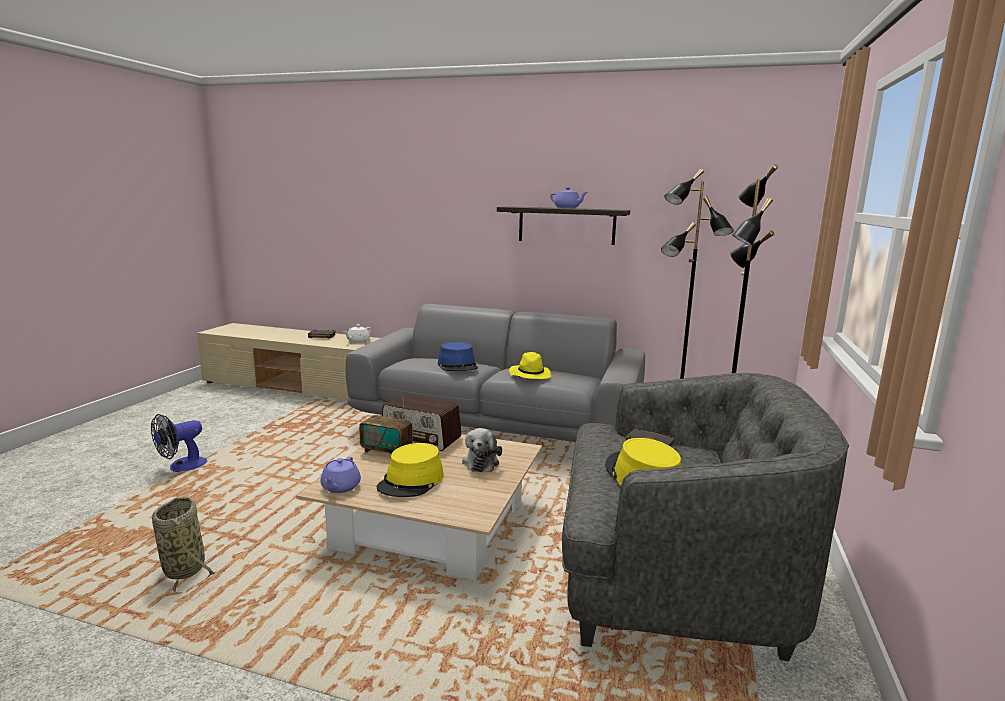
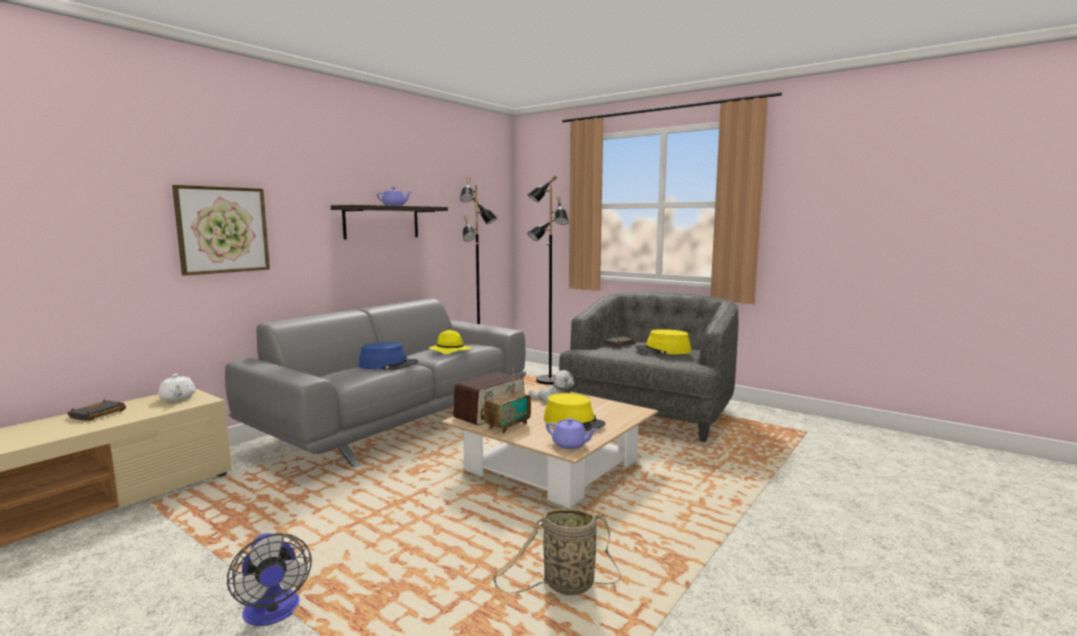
camera: 70 degrees left, 5 degrees down
(415, 225) = (223, 230): none -> picture

